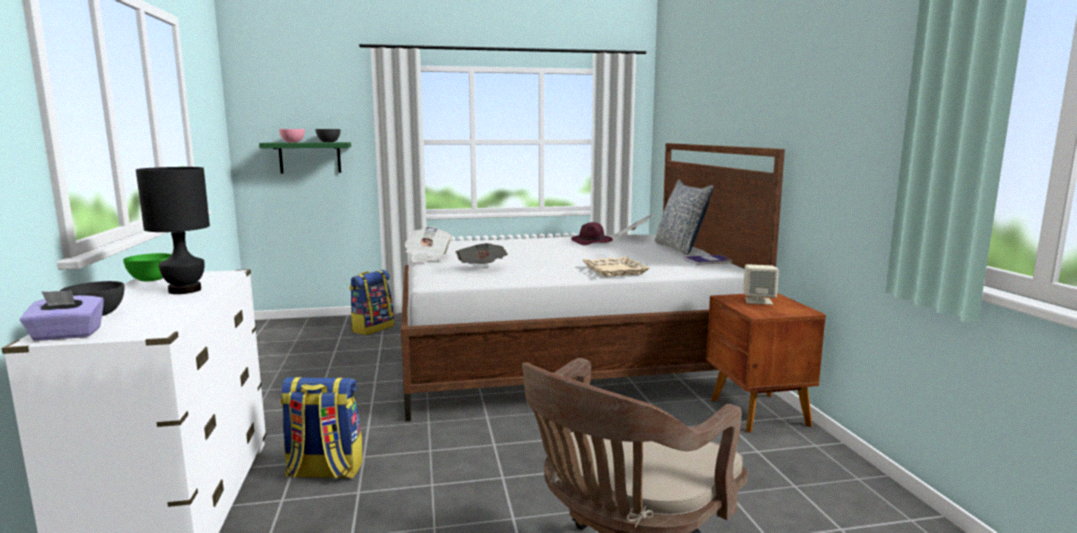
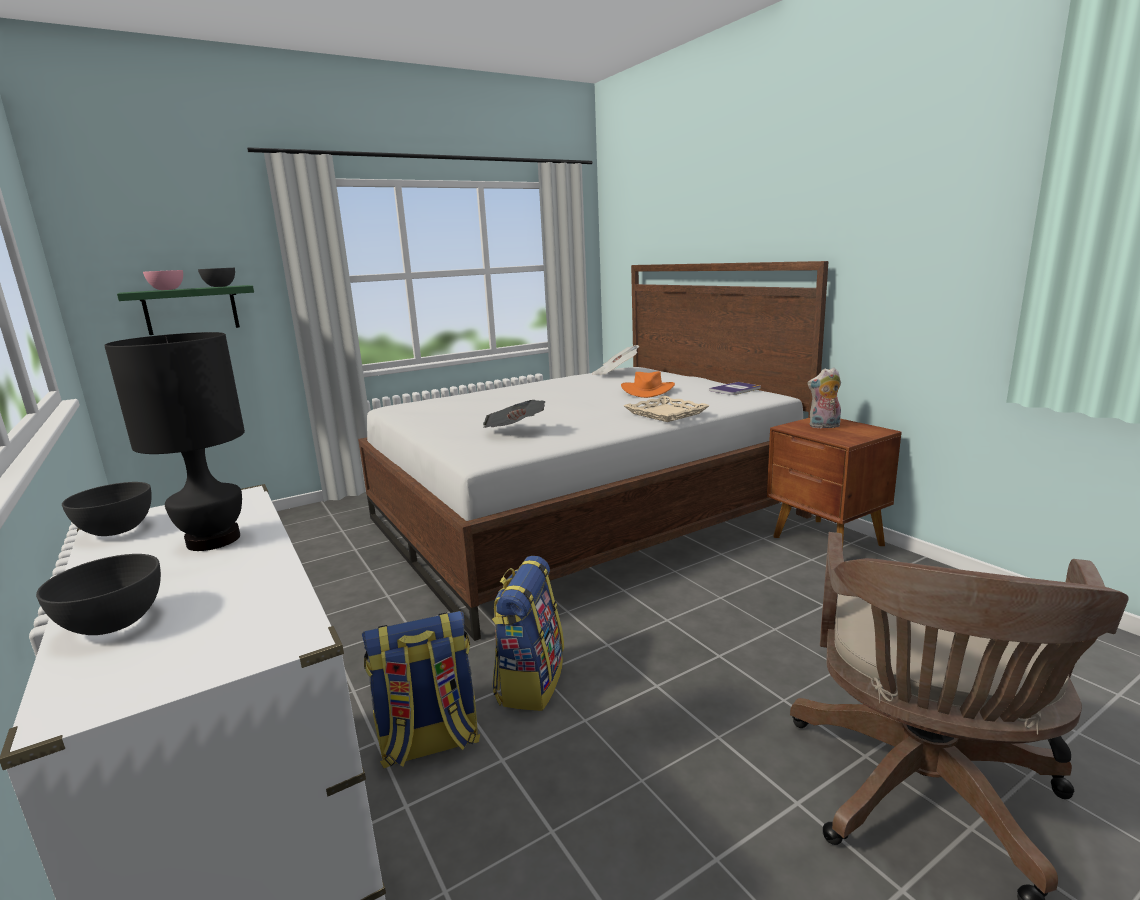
camera: 20 degrees left, 5 degrees up
(67, 335) = (117, 687): purple tissue box -> none
(151, 279) = (116, 530): green bowl -> grey bowl
(372, 328) = (322, 524): backpack -> backpack (530, 681)
(427, 258) = (424, 427): newspaper -> none
(592, 242) = (585, 383): purple hat -> none
(632, 253) = (647, 390): none -> orange hat
(680, 248) = (684, 379): pillow -> none
(758, 301) = (824, 426): beige speaker -> plush toy

